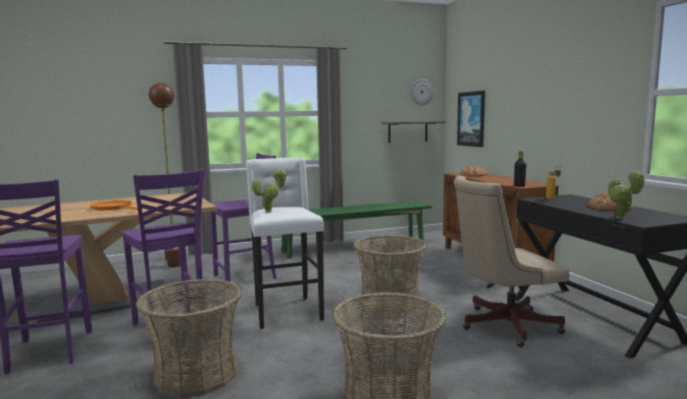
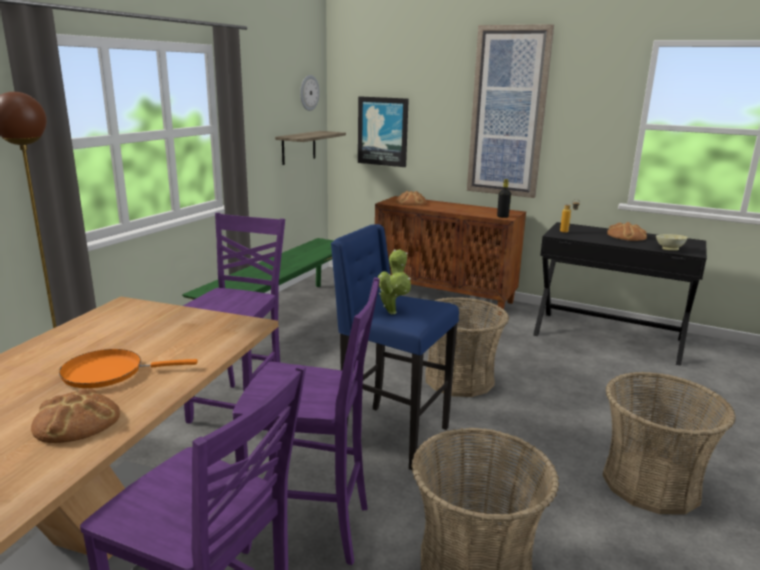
camera: 45 degrees left, 10 degrees up
(66, 215) = (76, 421): none -> bread
(286, 312) = (391, 435): white stool -> blue stool
(502, 325) = (576, 368): beige office chair -> none
(545, 93) = (508, 113): none -> picture
(621, 218) = (669, 249): potted plant -> beige bowl

